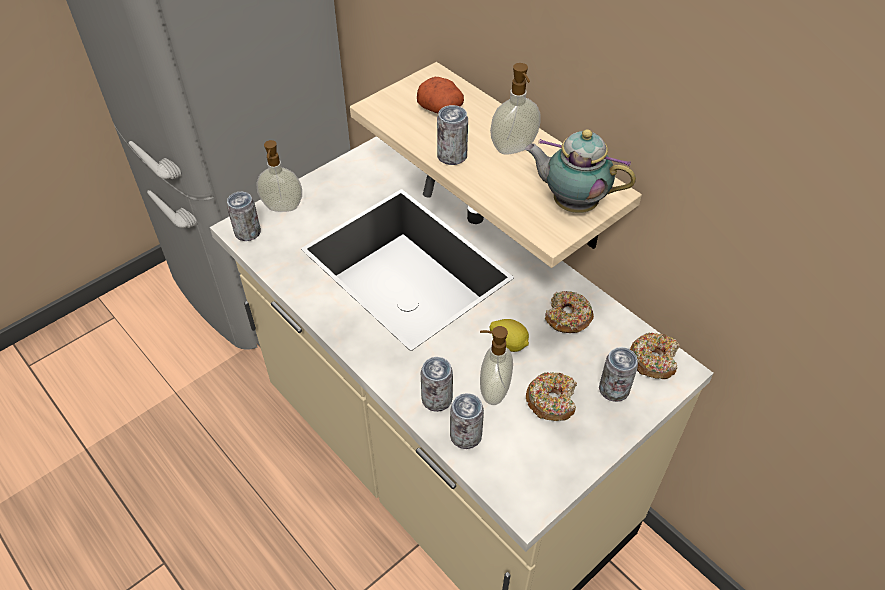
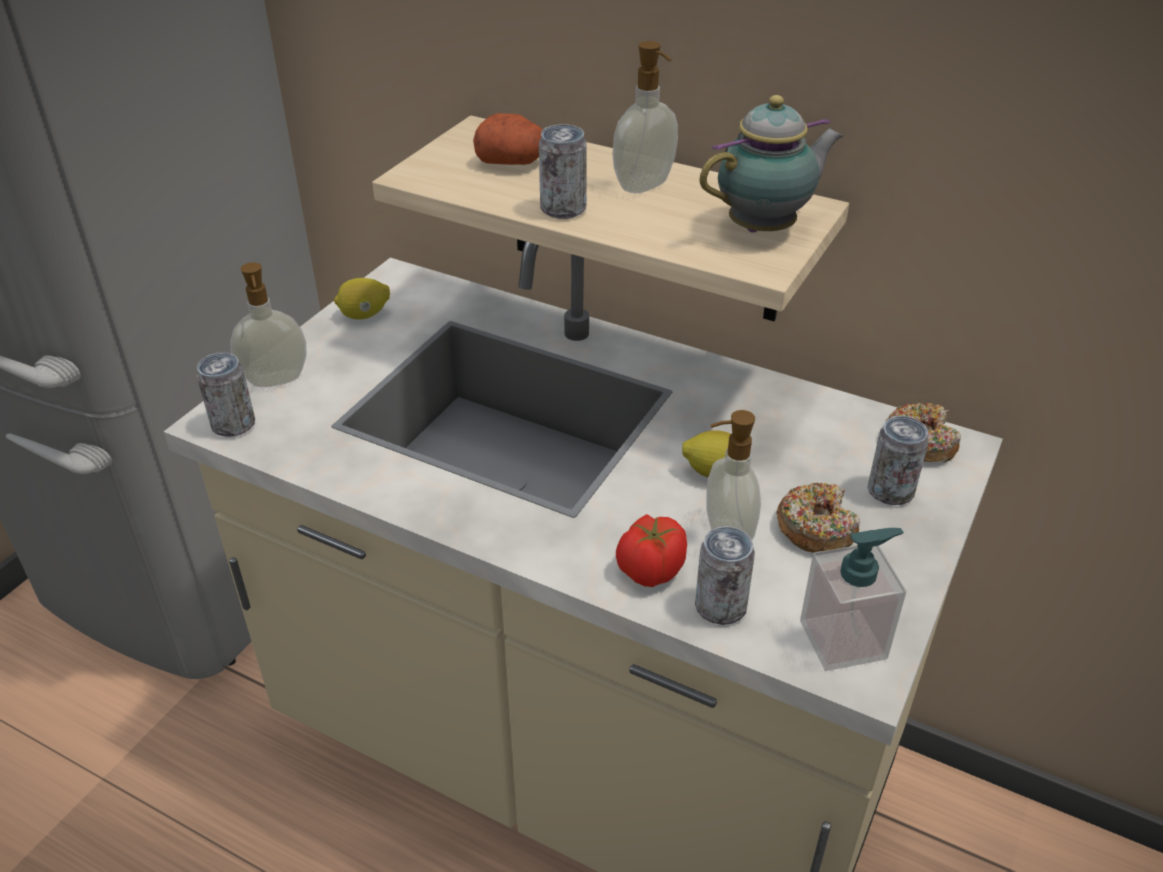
camera: 20 degrees left, 10 degrees down
(352, 172) = (364, 315): none -> lemon
(437, 399) = (650, 570): can -> tomato
(527, 480) = (843, 639): none -> soap dispenser
(567, 318) = (775, 421): donut -> none
(571, 203) = (766, 228): teapot -> teapot turned 150 degrees clockwise

